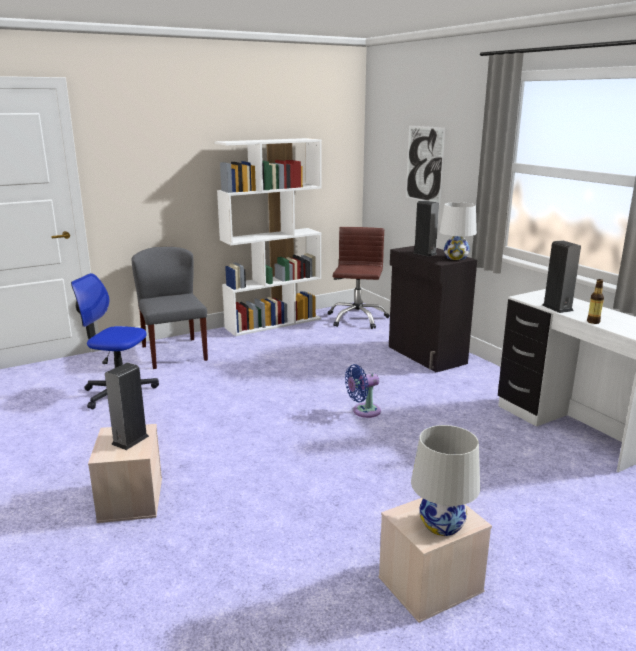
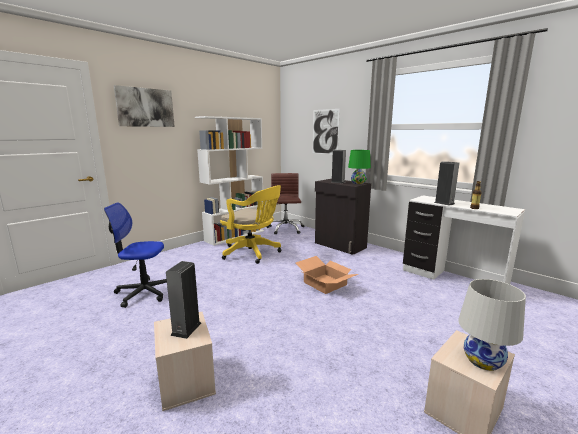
camera: 15 degrees left, 5 degrees down
(141, 133) = (145, 107): none -> picture
(174, 353) = (175, 260): grey chair -> none
(285, 354) = (253, 253): none -> yellow office chair
(363, 411) = (326, 283): blue fan -> cardboard box
(455, 257) = (358, 183): white table lamp -> green table lamp

